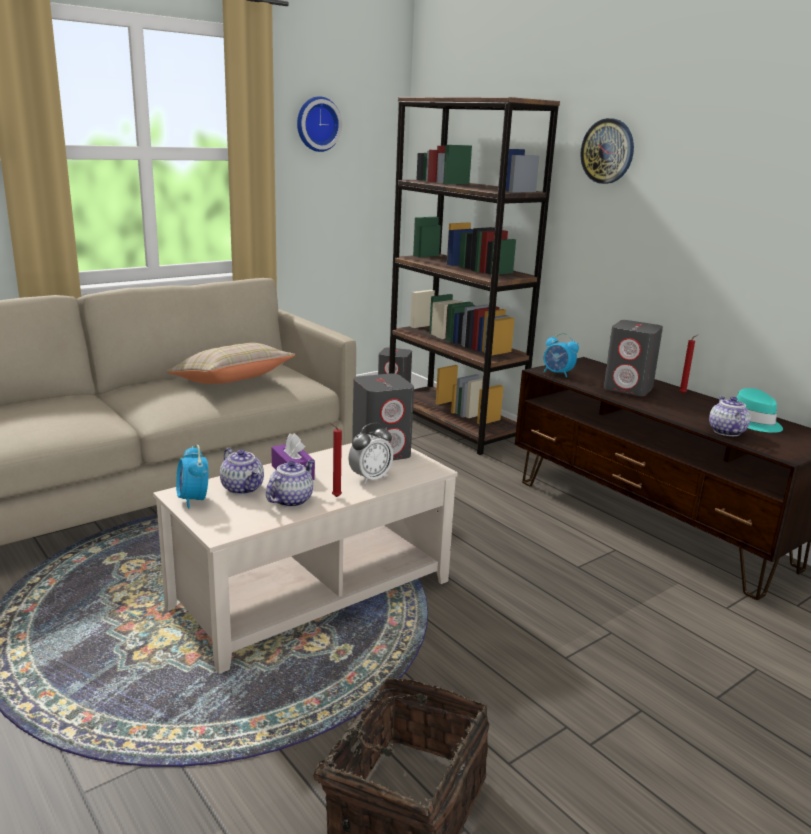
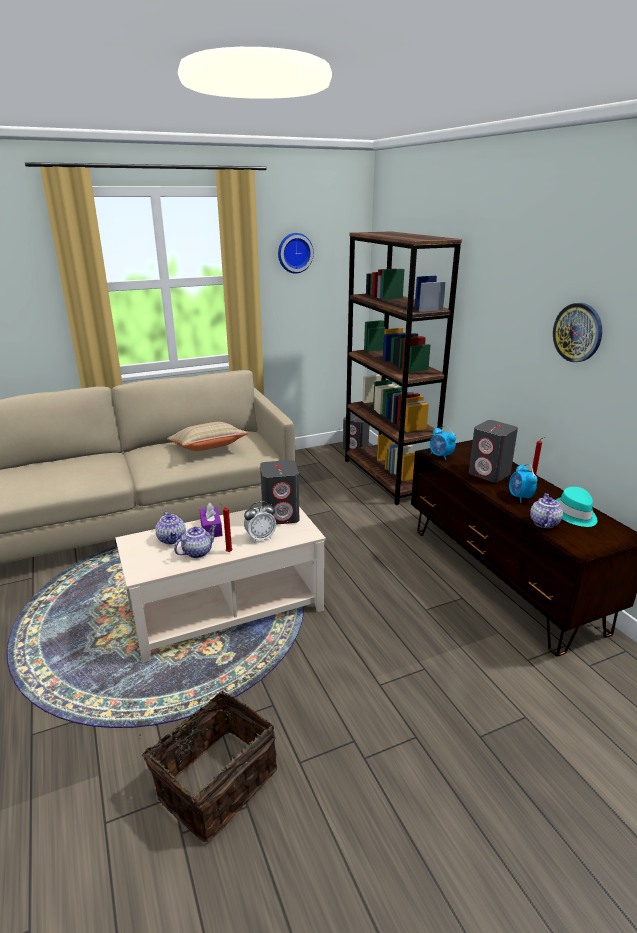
camera: 15 degrees right, 5 degrees up
(193, 500) = (136, 546): alarm clock -> alarm clock (520, 497)
(607, 151) = (493, 281): wall clock -> wall clock (578, 332)

